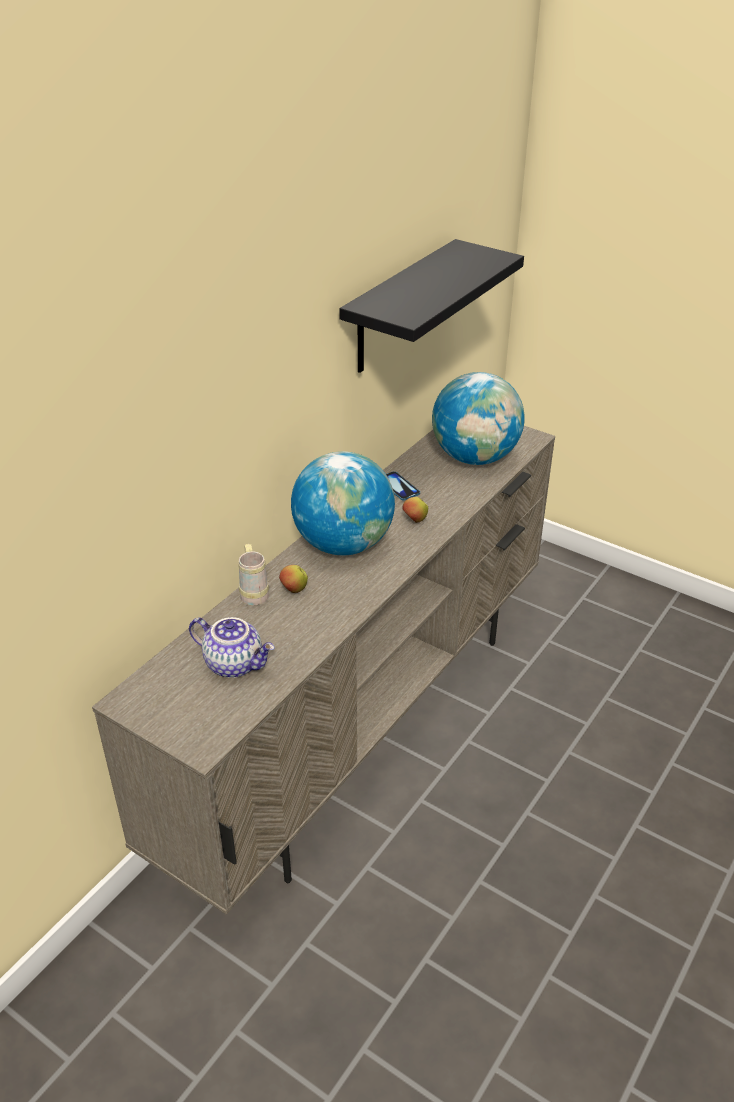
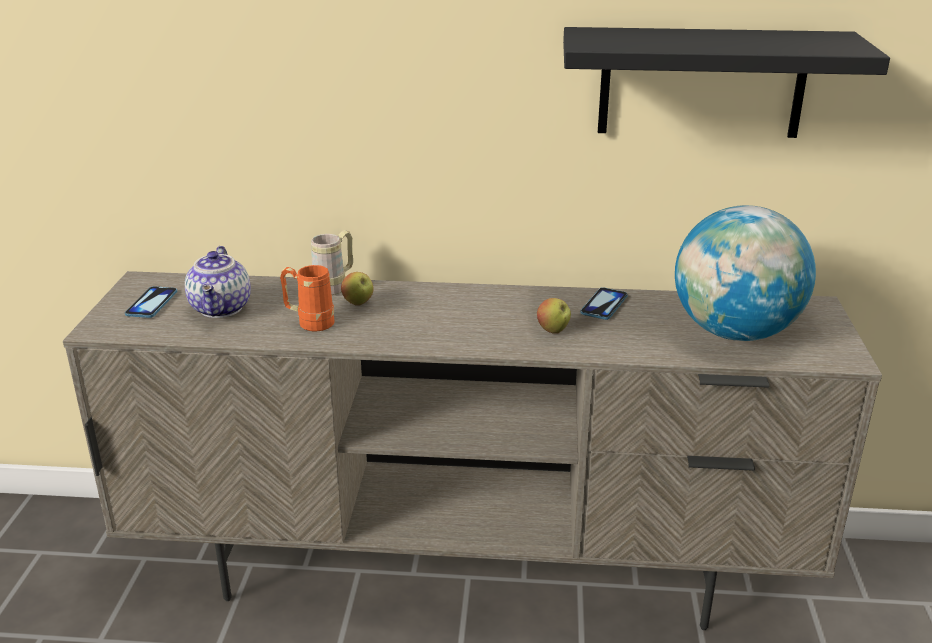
camera: 60 degrees right, 10 degrees down
(184, 703) = (152, 303): none -> phone
(304, 623) = (309, 323): none -> orange mug
(343, 544) = (461, 305): globe -> none

